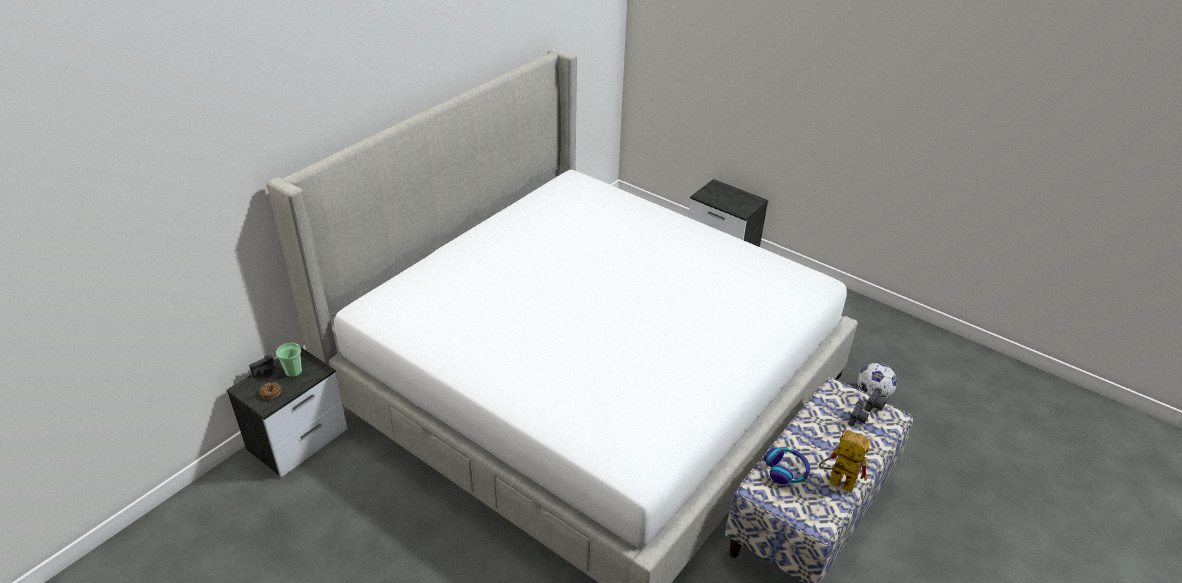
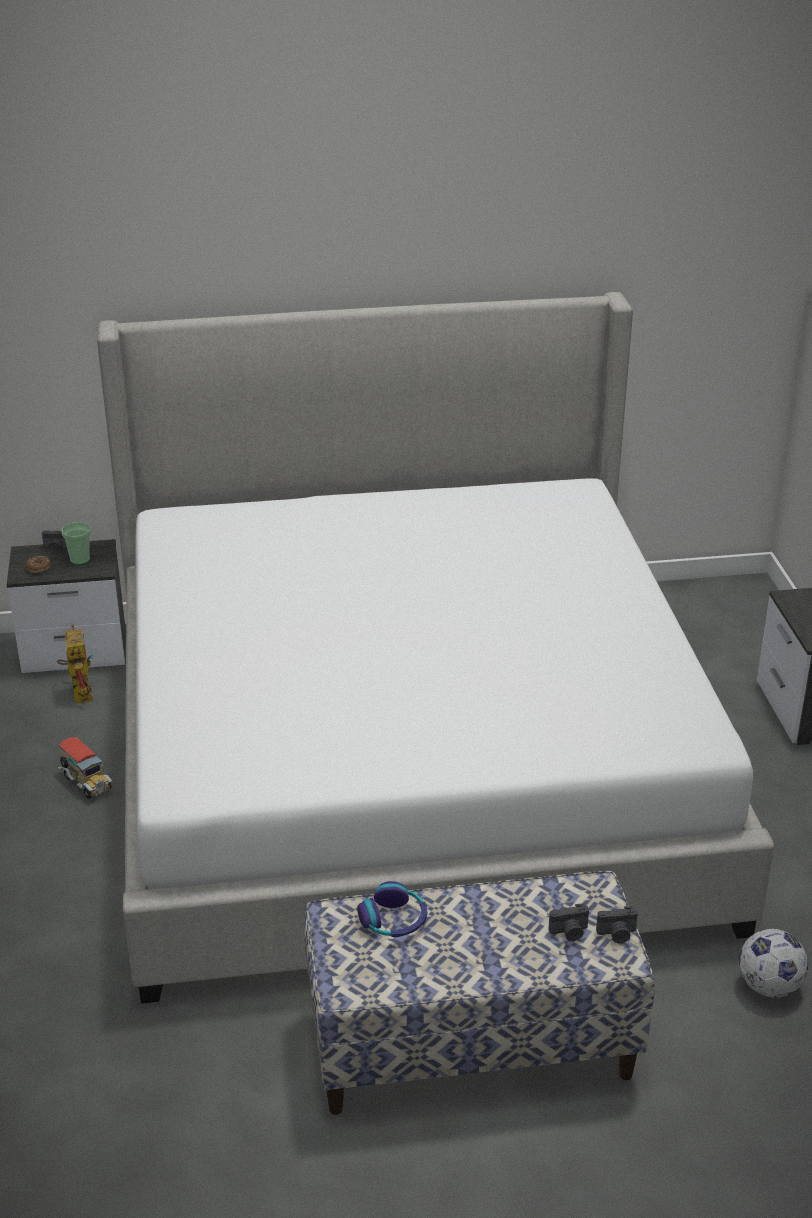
camera: 45 degrees right, 5 degrees down
(426, 519) = (86, 783): none -> toy truck
(835, 482) = (431, 968): toy robot -> toy robot (79, 691)

